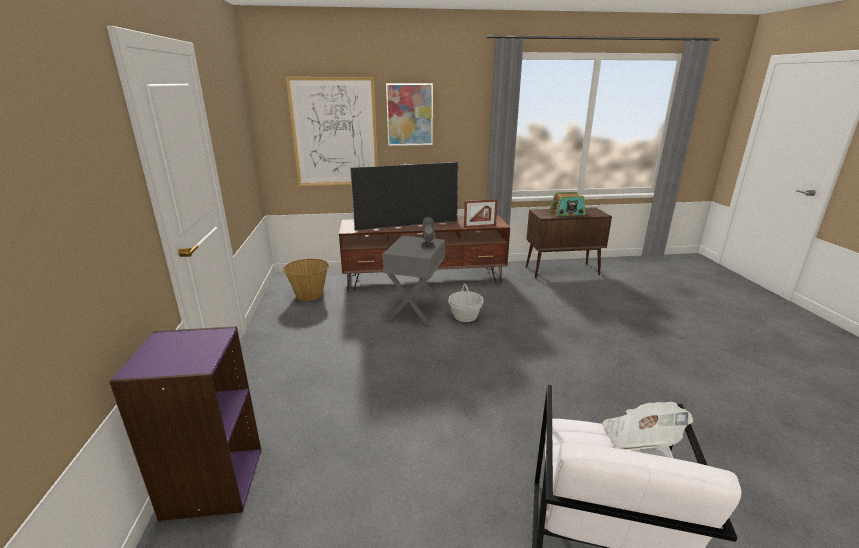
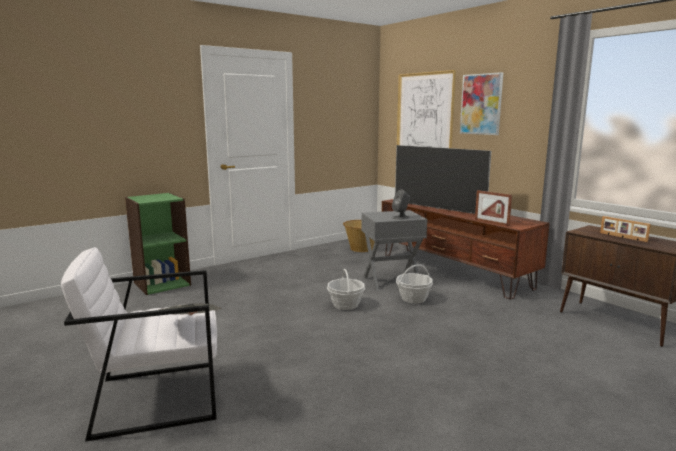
camera: 60 degrees right, 10 degrees down
(212, 482) = (162, 283): purple bookcase -> green bookcase
(448, 352) = (346, 305): none -> basket
(567, 213) = (622, 237): radio -> picture frame

